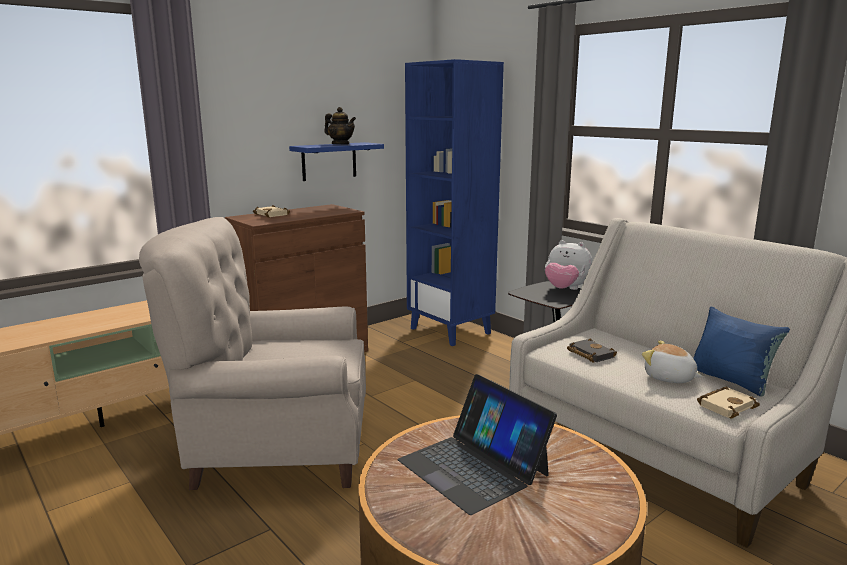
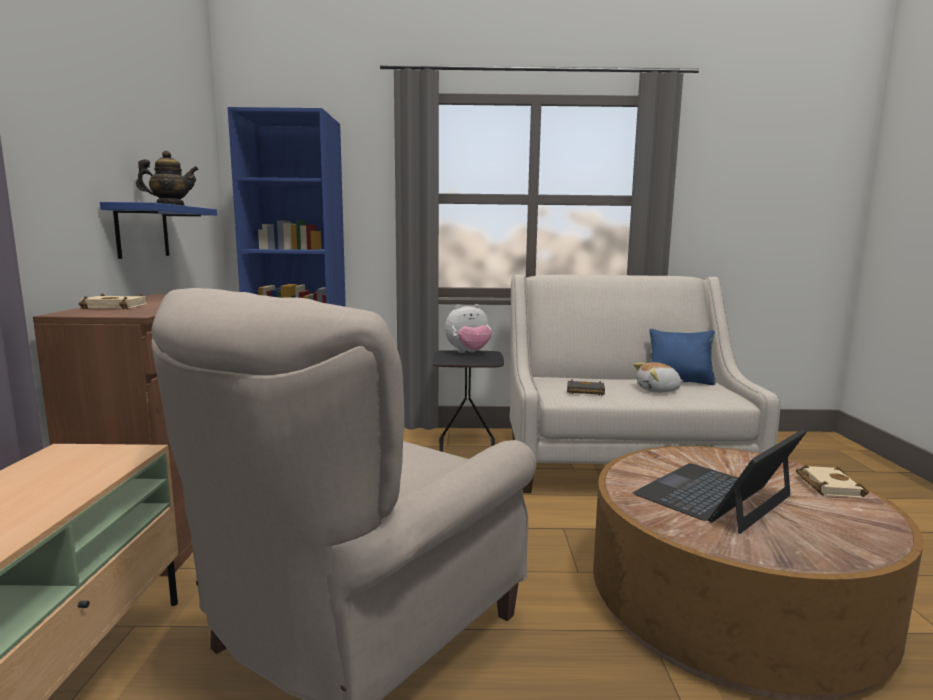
camera: 50 degrees left, 5 degrees down
(473, 467) = (714, 496): laptop -> laptop turned 135 degrees clockwise
(726, 405) = (718, 394): beige book -> beige book (826, 485)

